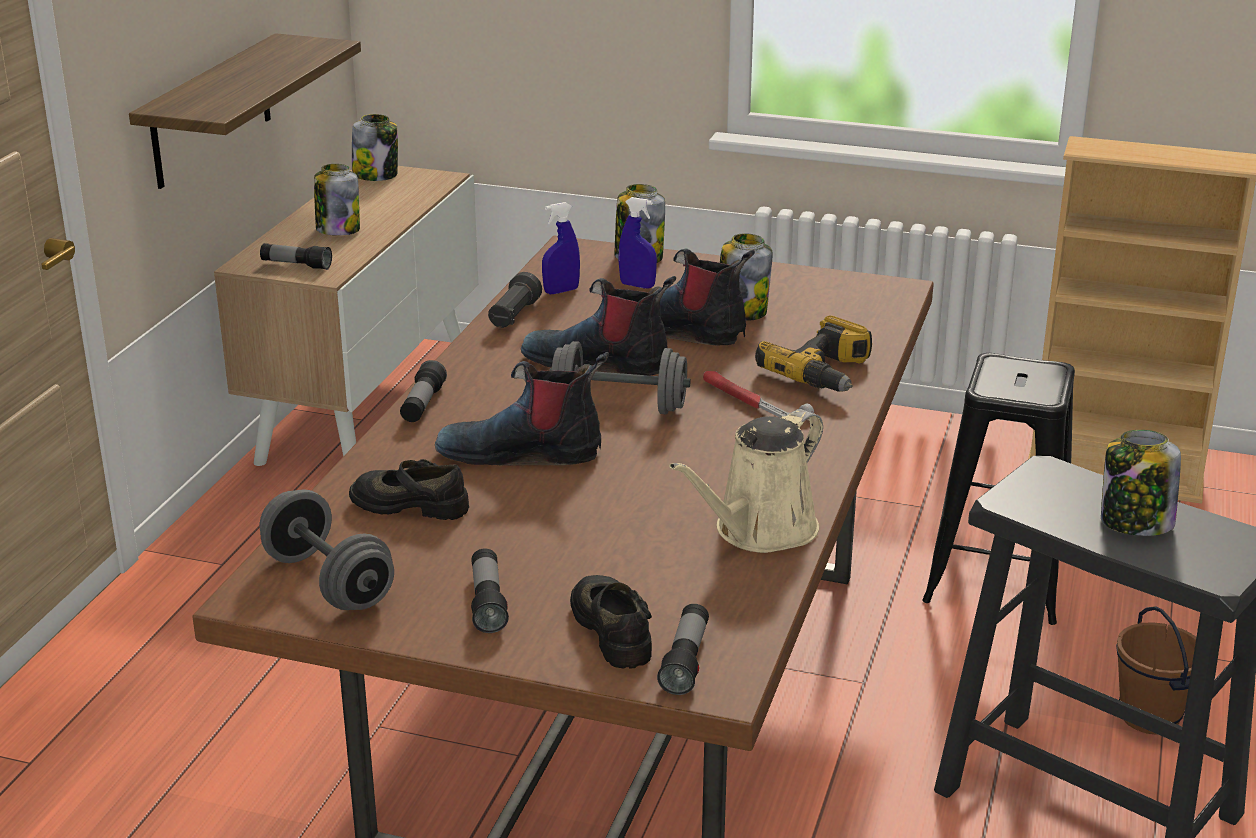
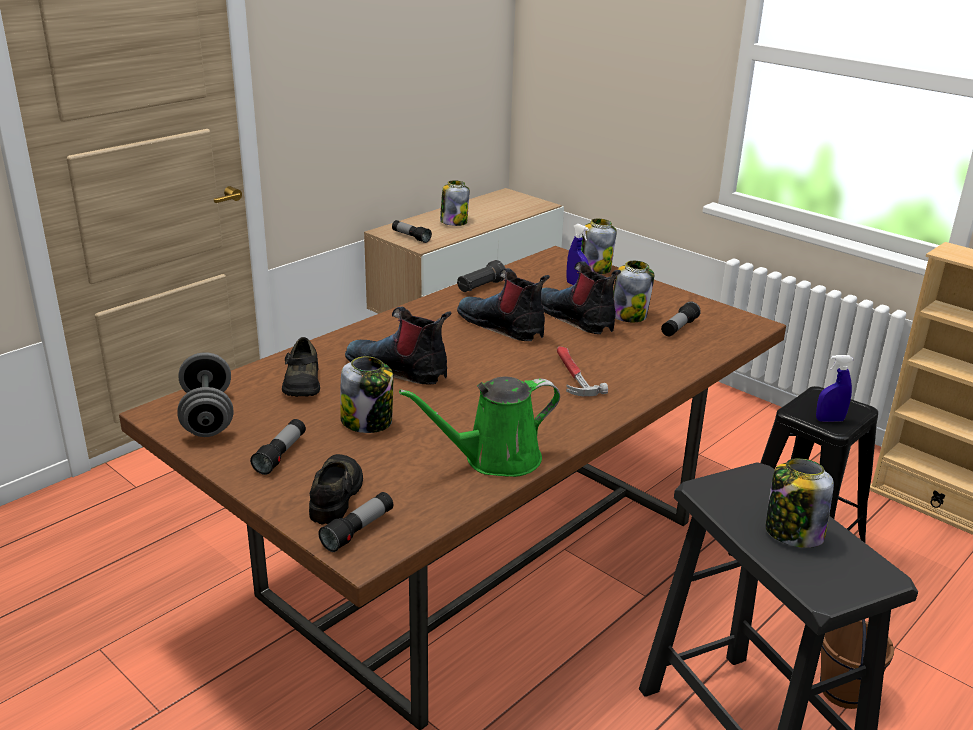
camera: 25 degrees right, 0 degrees up
(211, 111) = (378, 133): shelf -> none
(376, 175) = (506, 196): jar -> jar (368, 422)
(410, 504) = (302, 382): black shoe -> black shoe turned 135 degrees counterclockwise
(422, 405) = (371, 326): flashlight -> flashlight (678, 328)
(561, 291) = (525, 279): blue spray bottle -> blue spray bottle (829, 420)
(619, 407) = (487, 356): grey dumbbell -> none
(759, 531) = (495, 459): beige watering can -> green watering can
(825, 373) = (646, 367): power drill -> none

